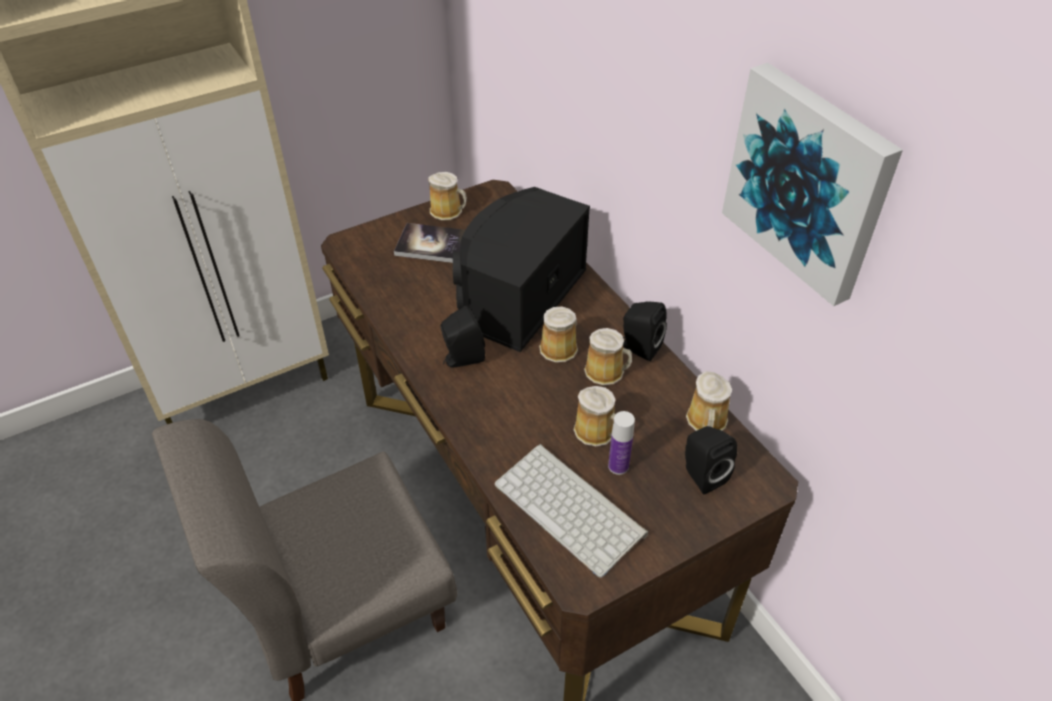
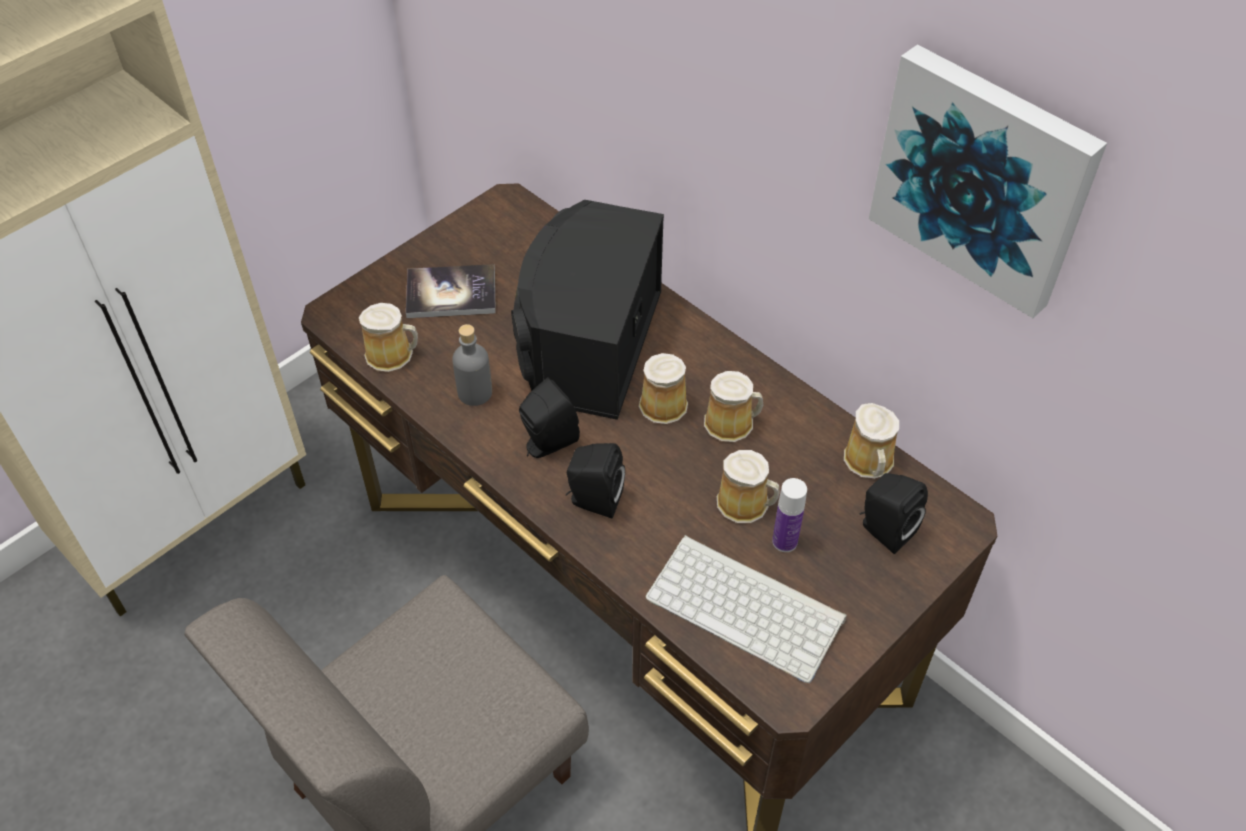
camera: 15 degrees left, 5 degrees up
(423, 314) = (475, 392): none -> grey bottle
(448, 211) = (455, 241): mug -> mug (392, 355)
(639, 348) = (760, 383): black speaker -> black speaker (593, 500)

